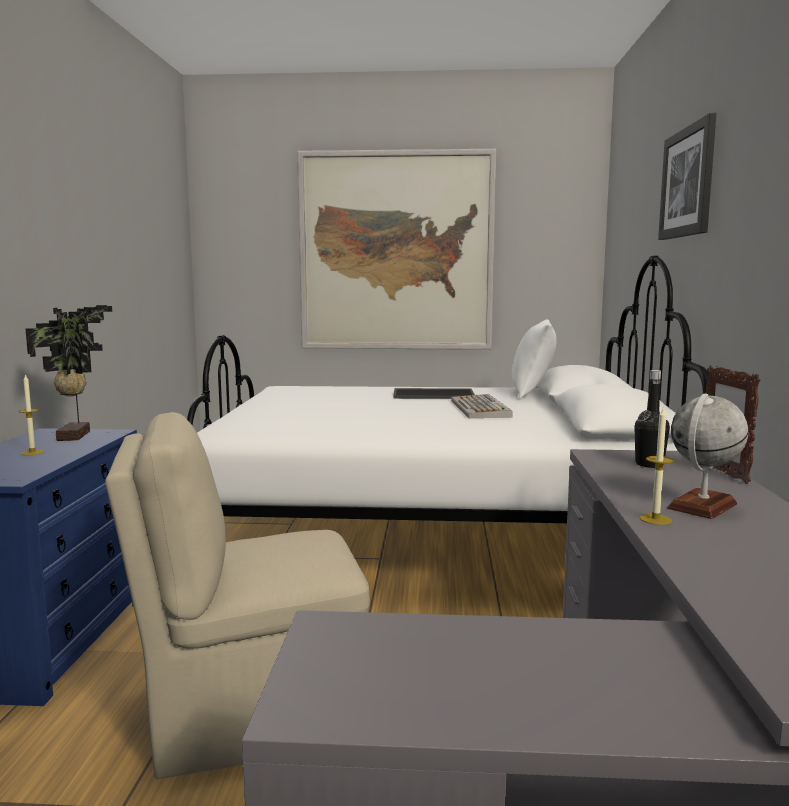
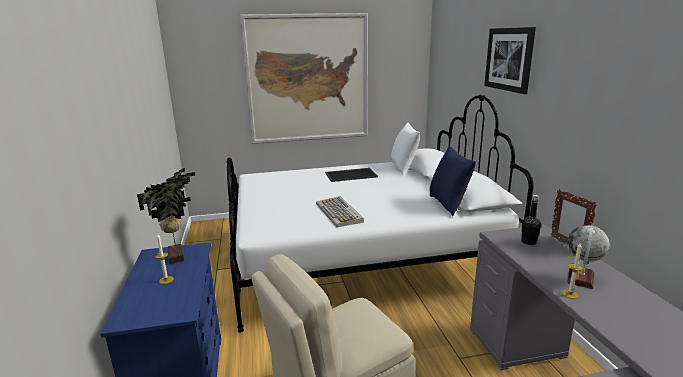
camera: 15 degrees left, 10 degrees up
(480, 409) = (389, 187): keyboard -> keyboard (339, 212)
(563, 430) = (448, 204): none -> blue pillow

